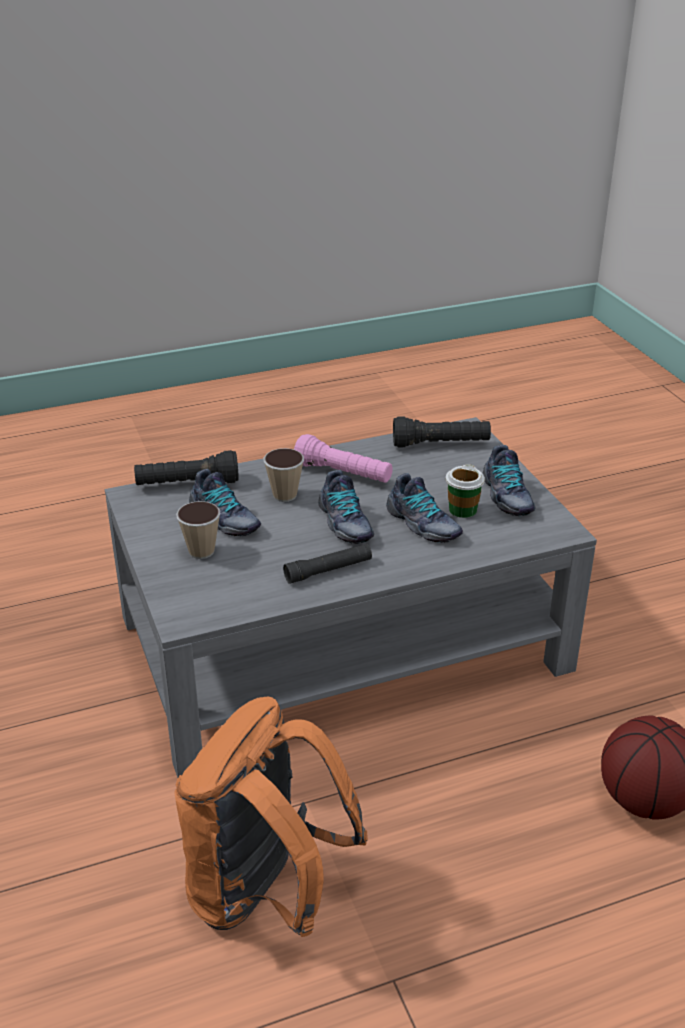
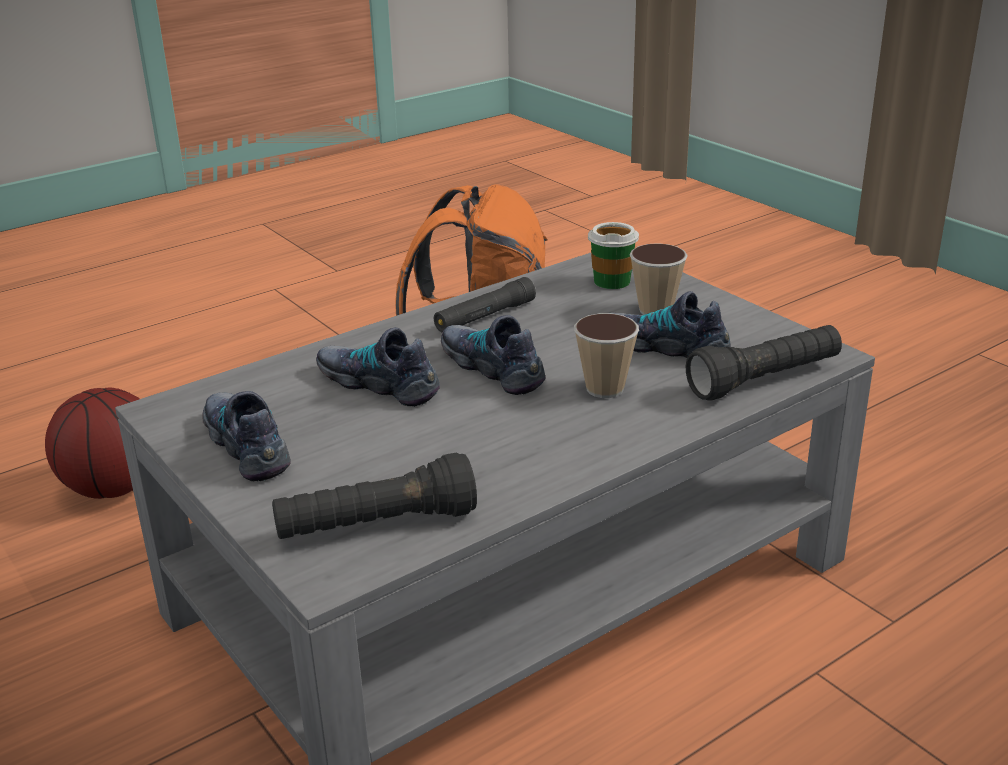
camera: 165 degrees right, 5 degrees down
(343, 474) = (534, 436): pink flashlight -> none
(462, 510) = (320, 412): cup -> cup (612, 281)

